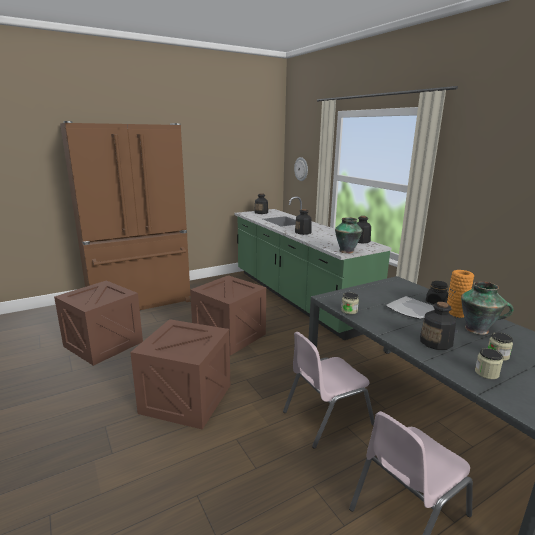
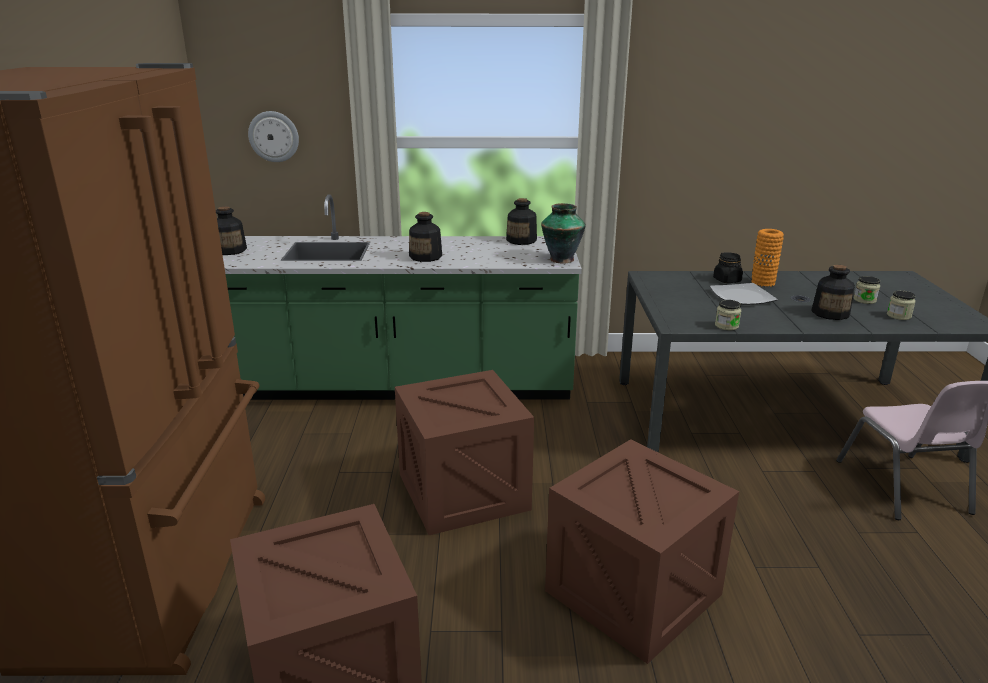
camera: 60 degrees left, 5 degrees up
(326, 417) = (739, 478): pink chair -> none
(478, 329) = (806, 288): vase -> none

